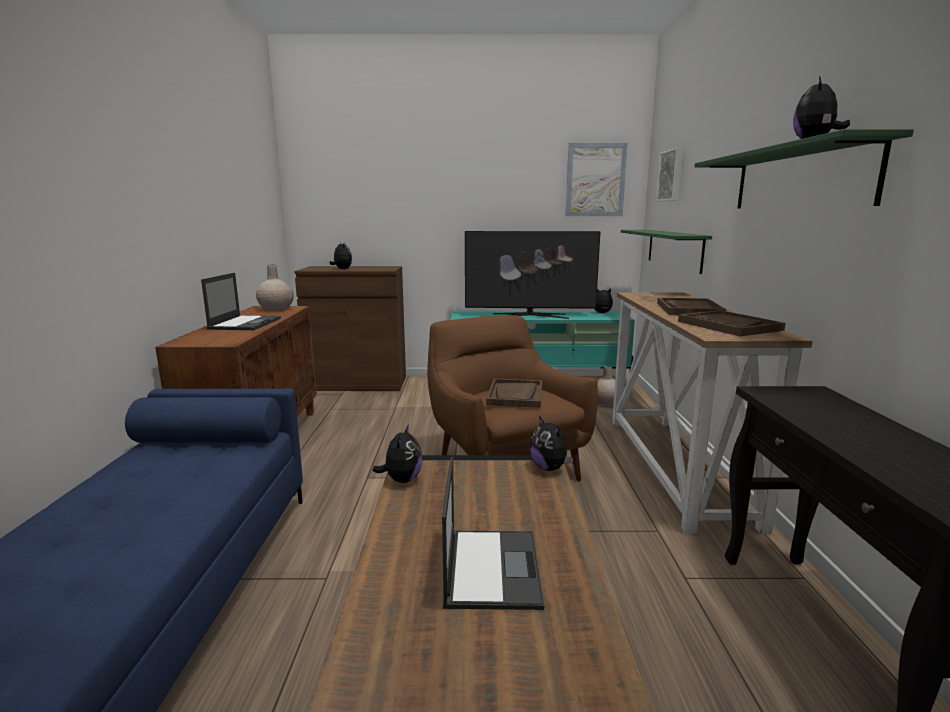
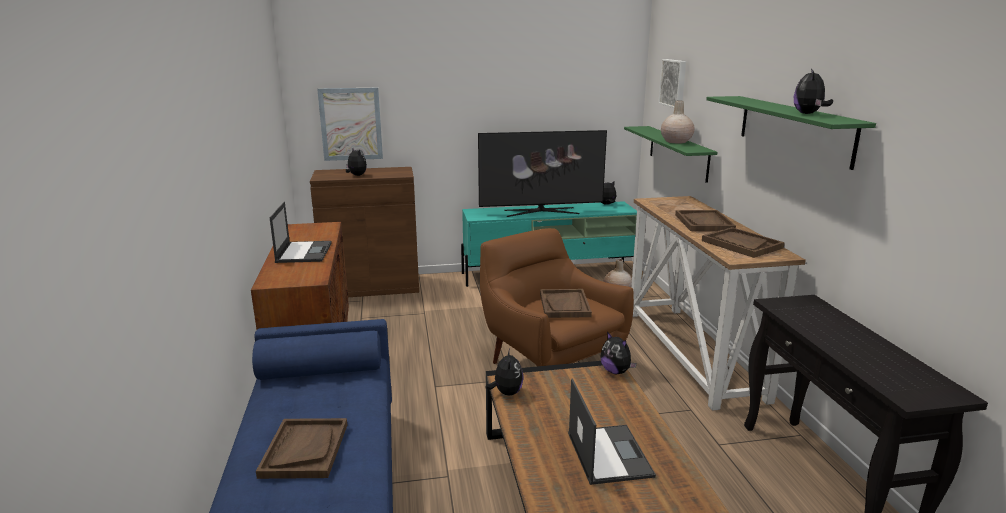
camera: 10 degrees left, 5 degrees up
(107, 519) = (304, 450): none -> brown tray
(276, 309) = (312, 228): beige vase -> beige vase (676, 141)
(595, 180) = (598, 77): picture -> picture (351, 124)

